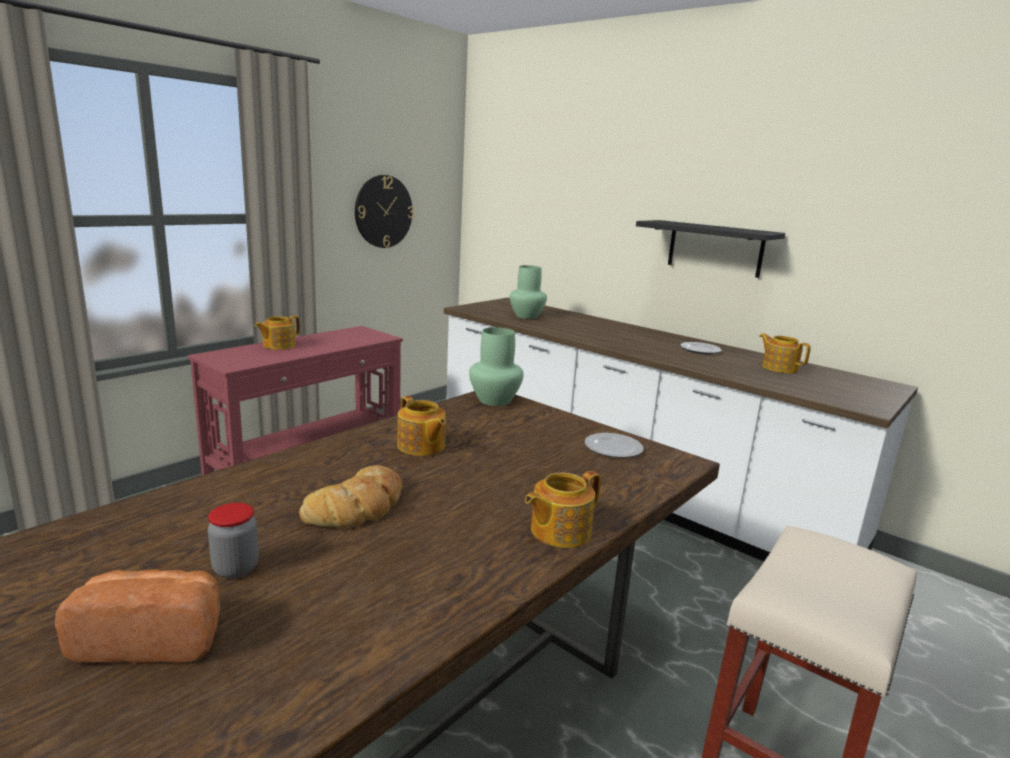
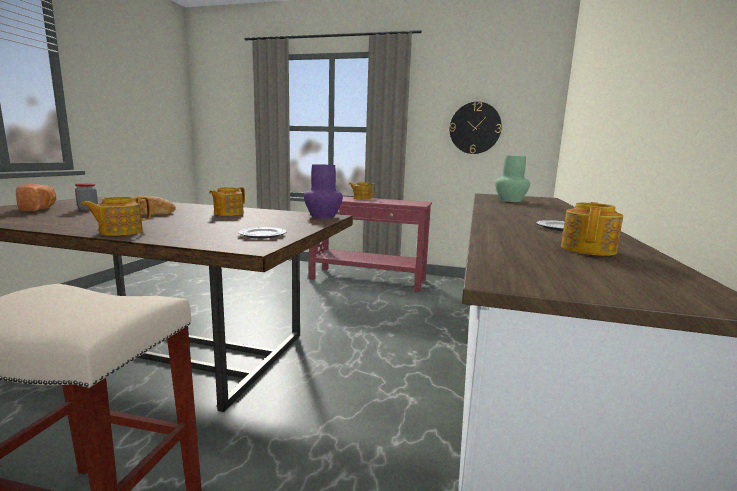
camera: 65 degrees right, 5 degrees down
(493, 400) = (322, 216): green vase -> purple vase
(559, 531) = (120, 232): teapot -> teapot turned 75 degrees counterclockwise
(715, 248) = (650, 109): black shelf -> none

